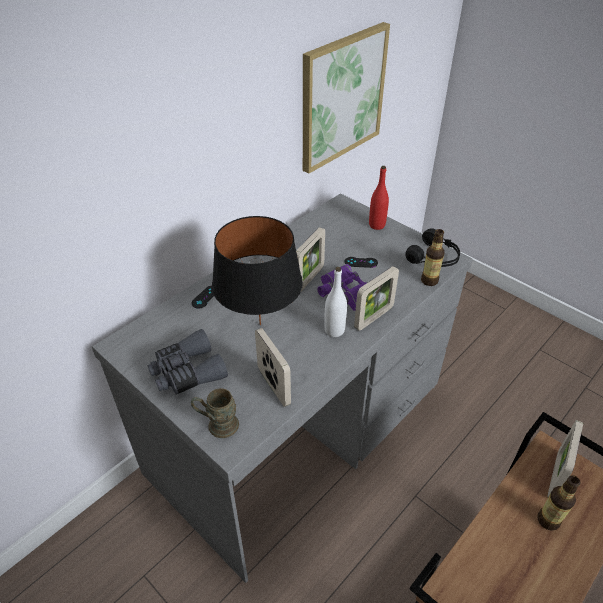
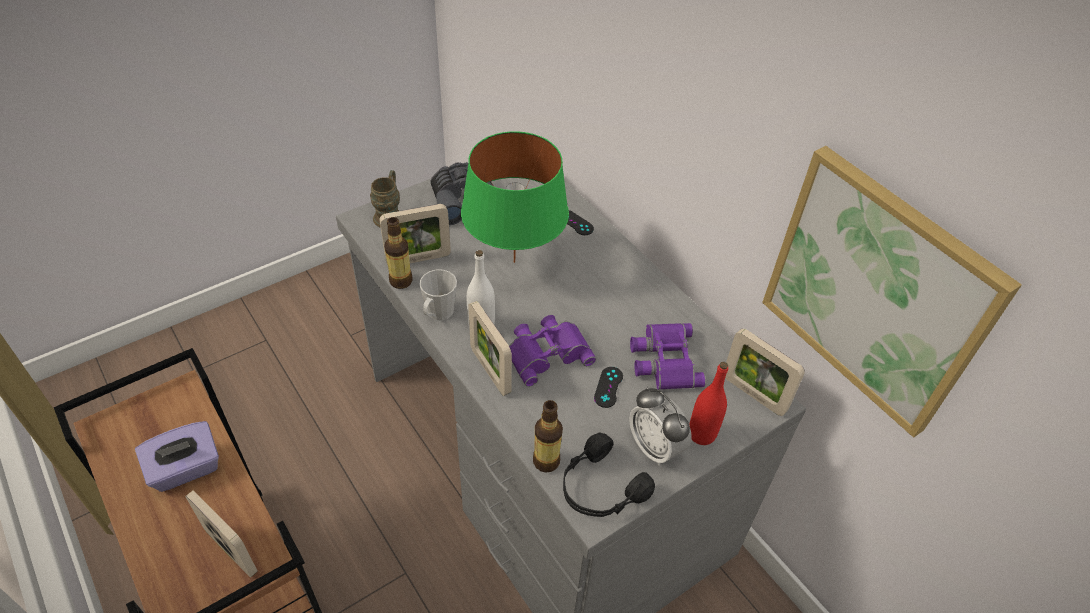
camera: 100 degrees right, 5 degrees up
(260, 324) = (514, 262): black table lamp -> green table lamp
(309, 278) = (586, 321): picture frame -> picture frame (753, 394)
(328, 242) = (663, 360): none -> purple binoculars
(332, 358) = (438, 314): none -> grey mug
(395, 240) = (655, 447): none -> alarm clock
(516, 544) = (186, 469): none -> purple tissue box
(548, 520) = (190, 514): bottle -> bottle (401, 281)

